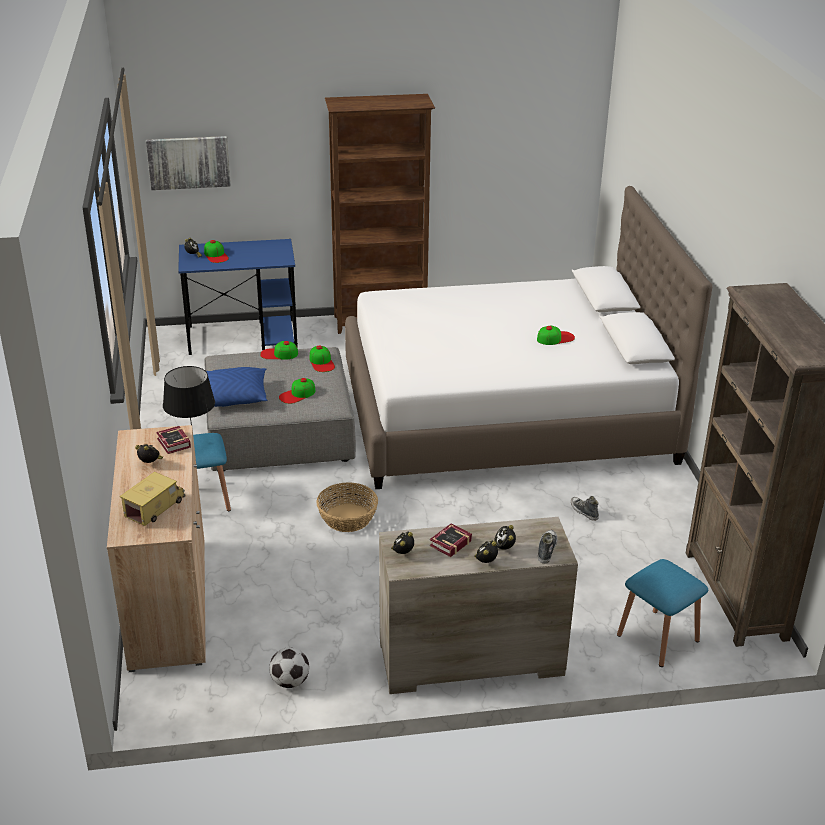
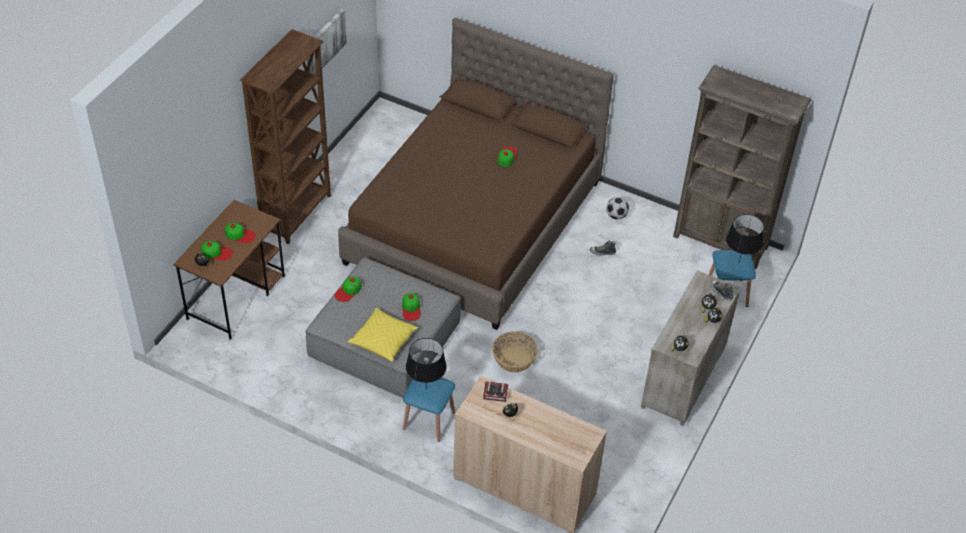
camera: 55 degrees left, 15 degrees up
(154, 508) = (560, 433): toy truck -> none
(188, 162) = (168, 197): picture -> picture (325, 43)
(236, 396) = (383, 340): blue pillow -> yellow pillow
(243, 337) = (236, 296): blue desk -> brown desk
(290, 682) = (640, 463): football -> football (616, 216)
(322, 362) = (382, 275): cap -> cap (240, 235)
(448, 544) = (685, 326): book -> none
(506, 414) = (474, 222): white bed -> brown bed
(667, 583) = (738, 263): none -> black table lamp

